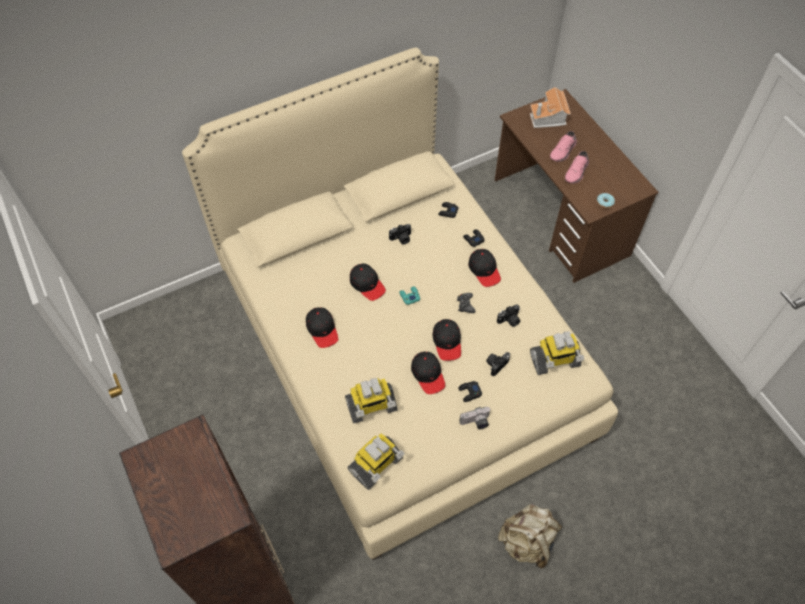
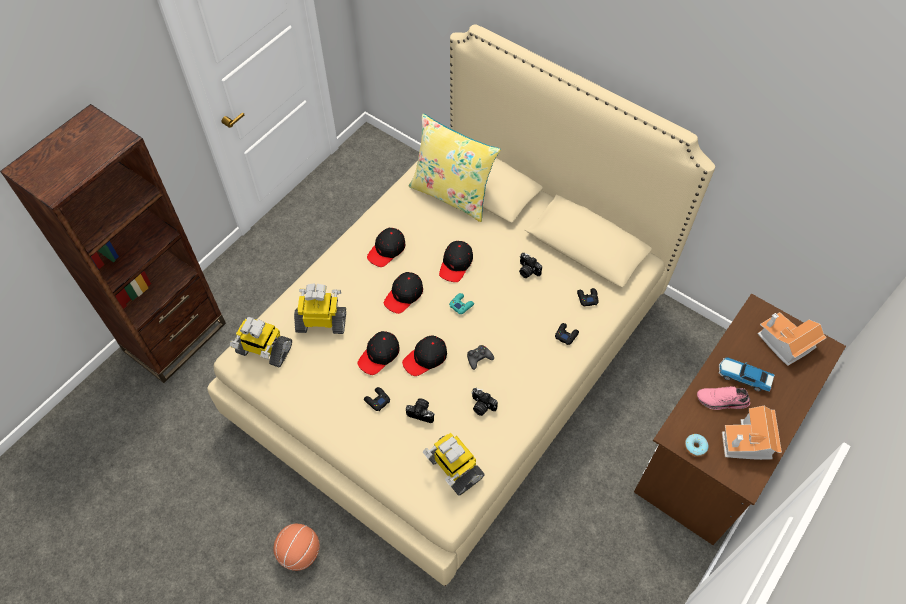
camera: 65 degrees right, 0 degrees up
(292, 258) = (452, 194): none -> yellow pillow
(371, 406) = (322, 321): toy robot -> toy robot turned 135 degrees clockwise
(475, 423) = (345, 418): camera -> none
(484, 270) = (532, 359): black cap -> black cap (404, 295)
(527, 541) = (299, 553): beige backpack -> basketball
(563, 151) = (743, 376): pink shoe -> toy car
(613, 173) = (748, 442): none -> toy house

